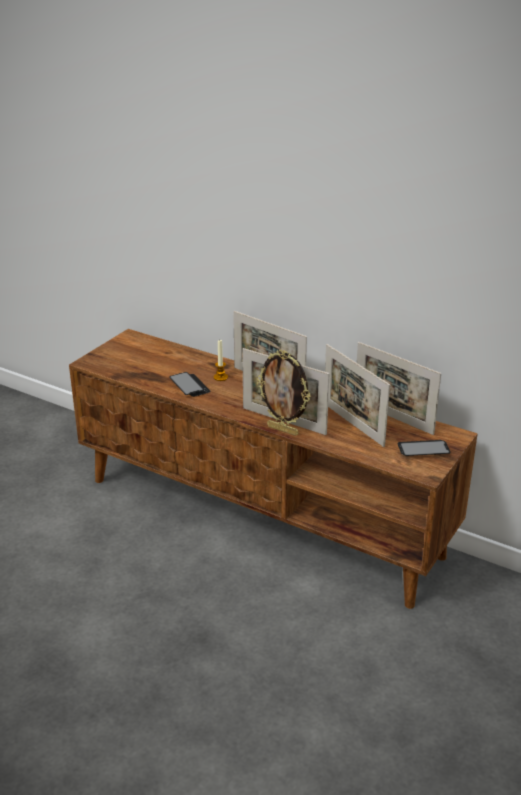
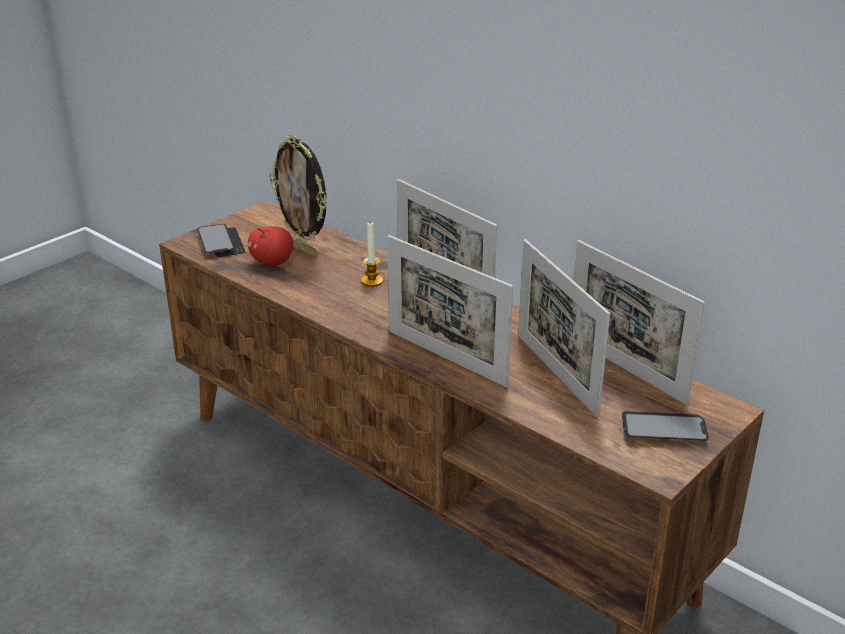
camera: 10 degrees right, 0 degrees up
(151, 371) = (272, 262): none -> apple
(189, 386) = (320, 289): phone -> phone (221, 242)
(283, 430) = (440, 372): picture frame -> picture frame (304, 249)

